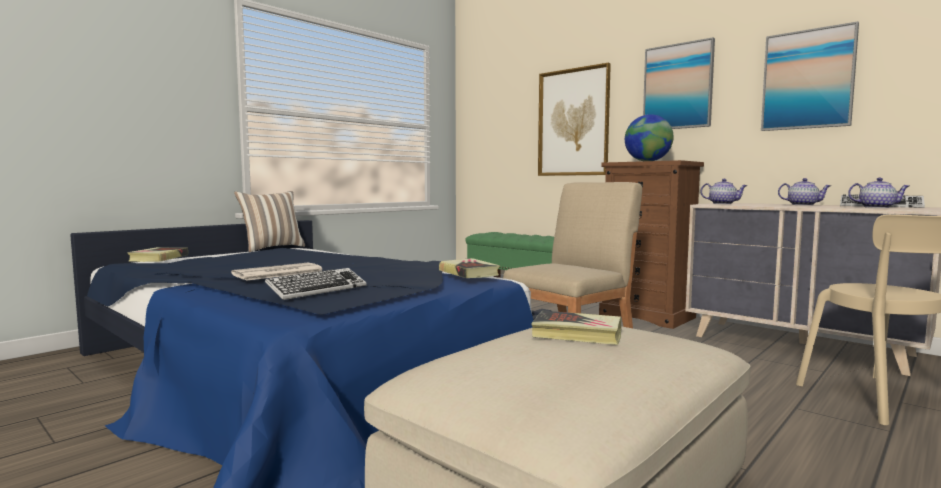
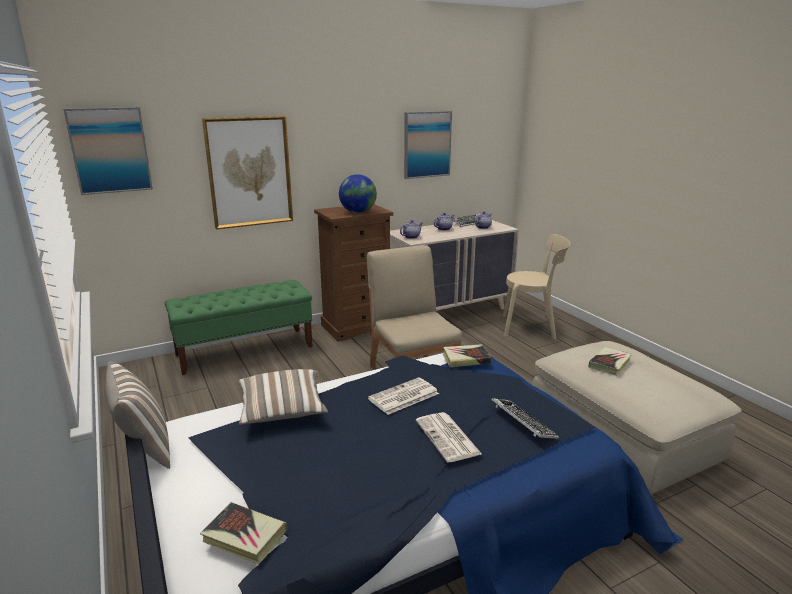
camera: 70 degrees left, 15 degrees up
(323, 253) = (282, 410): none -> pillow
(357, 264) = (403, 397): none -> newspaper
(678, 87) = (346, 143): picture -> picture (110, 150)

